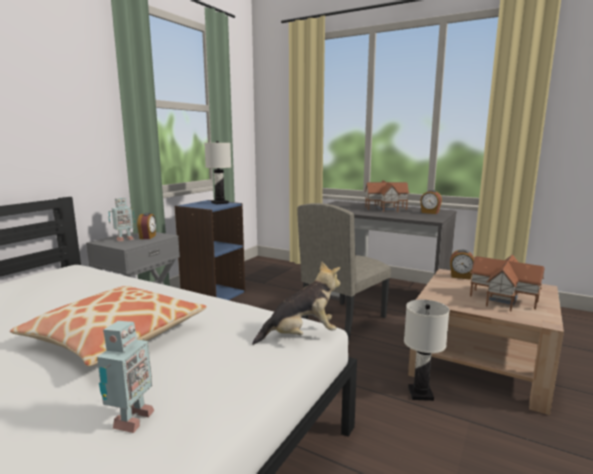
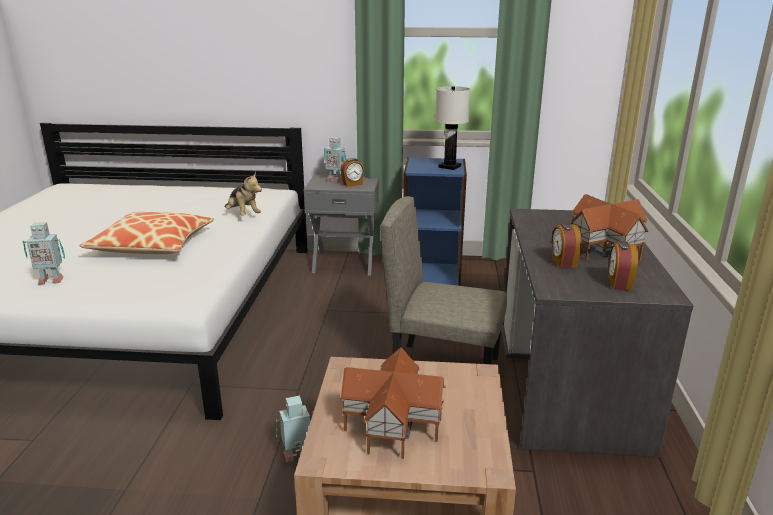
camera: 65 degrees right, 10 degrees up
(301, 336) = (172, 302): plush toy -> plush toy (243, 215)
(421, 394) = (298, 456): white table lamp -> toy robot
(460, 276) = (470, 385): alarm clock -> alarm clock (563, 262)

